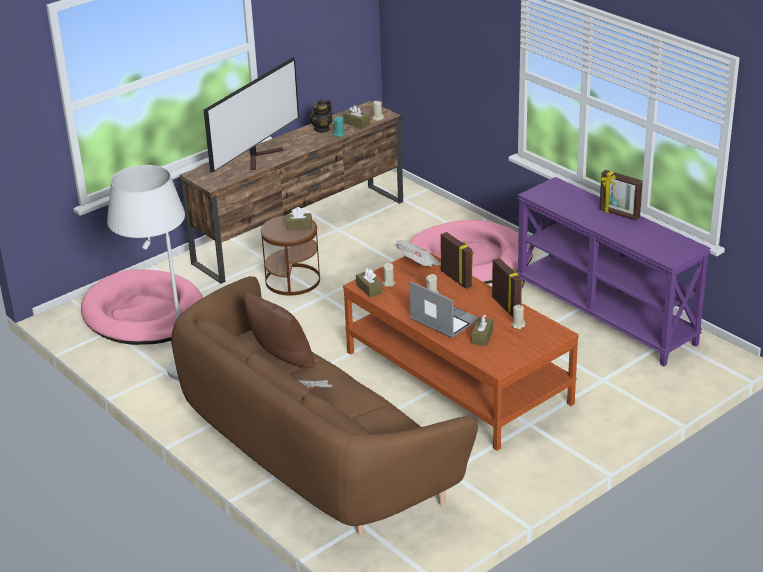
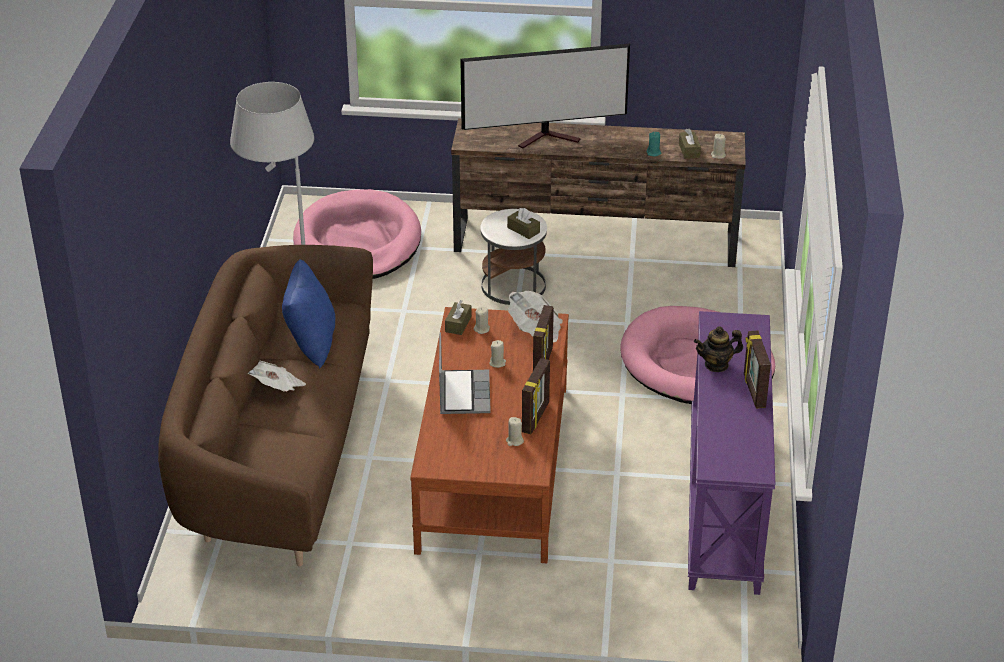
camera: 45 degrees right, 5 degrees up
(281, 359) = (311, 343): brown pillow -> blue pillow
(293, 280) = (514, 285): brown side table -> white side table
(322, 129) = (648, 139): teapot -> teapot (716, 365)
(482, 336) = (467, 430): brown tissue box -> none

